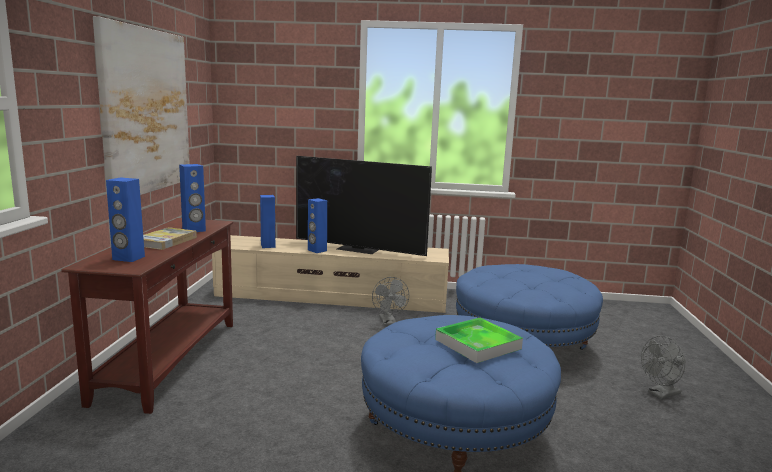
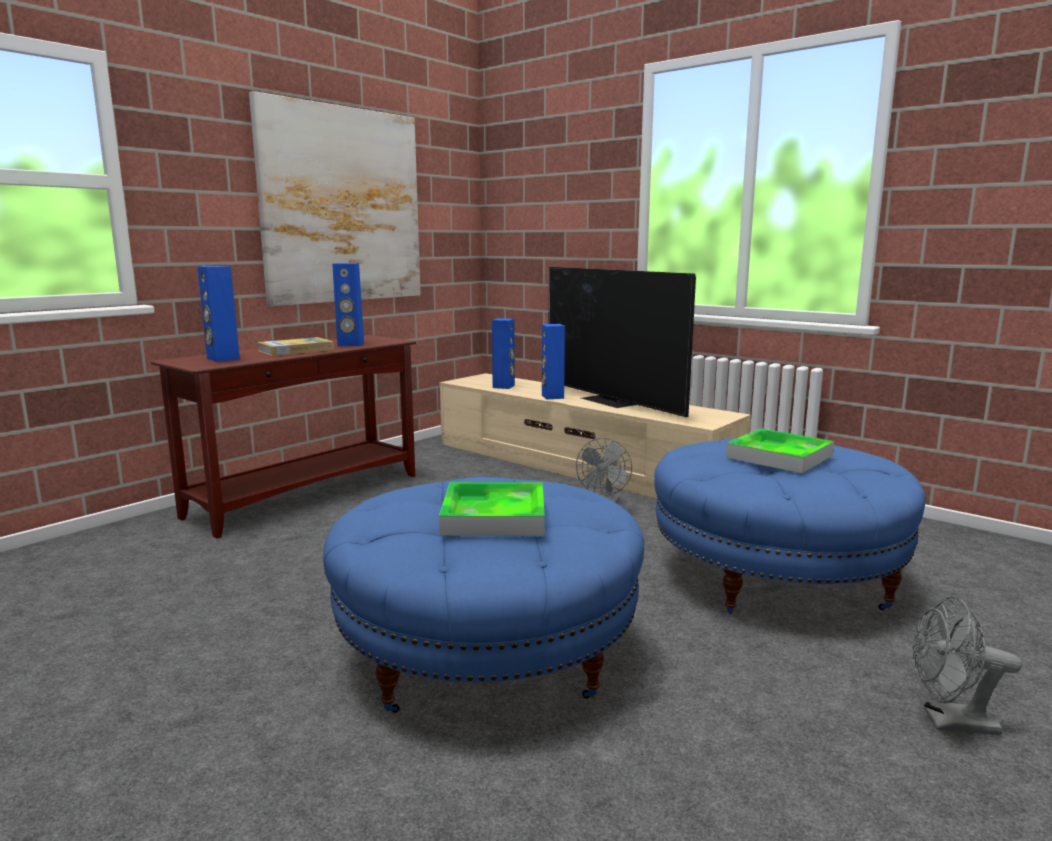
camera: 35 degrees right, 0 degrees up
(528, 277) = (779, 456): none -> tray

